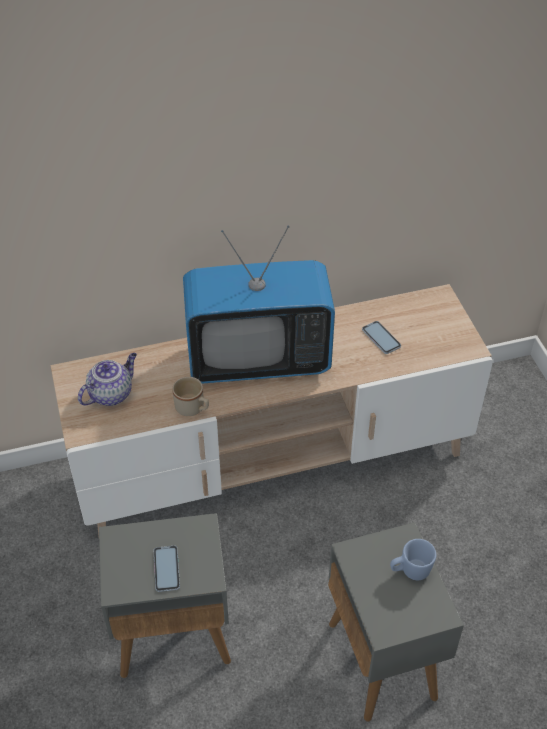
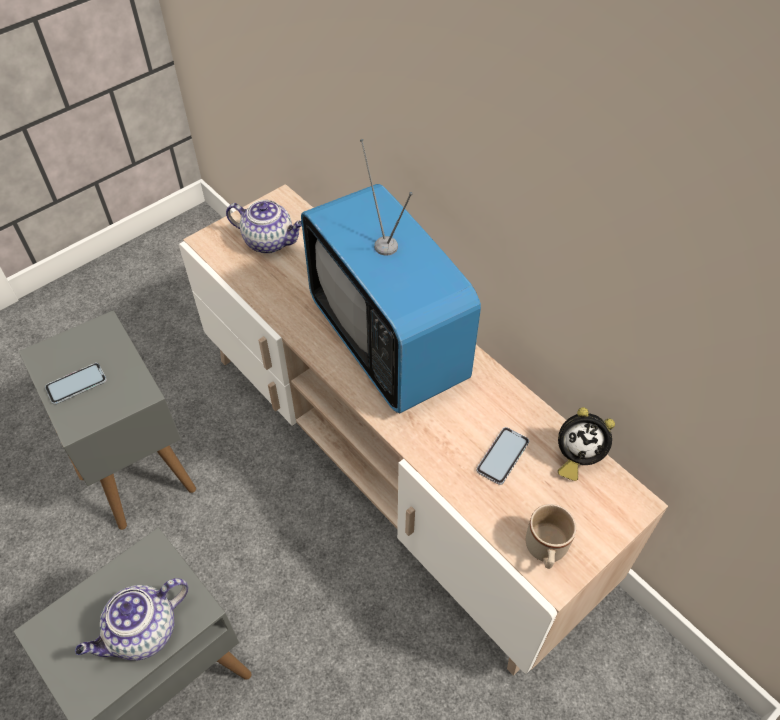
camera: 65 degrees right, 5 degrees up
(193, 409) = (281, 314): beige mug -> beige mug (545, 550)
(399, 306) = (576, 457): none -> alarm clock
(410, 571) = (143, 633): blue mug -> teapot

